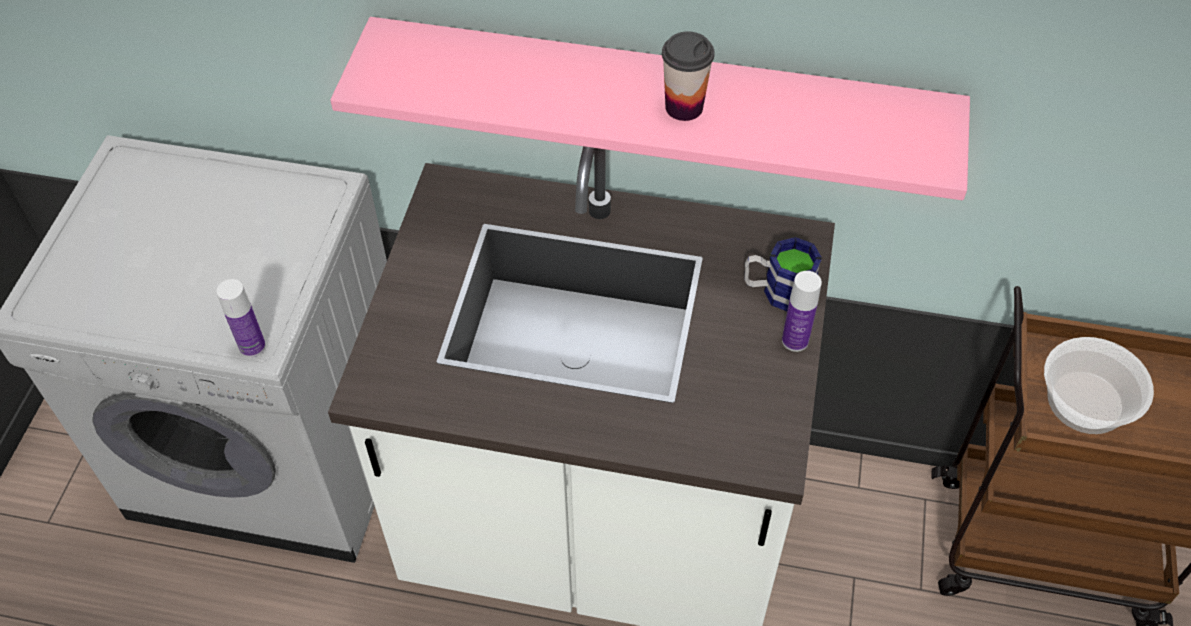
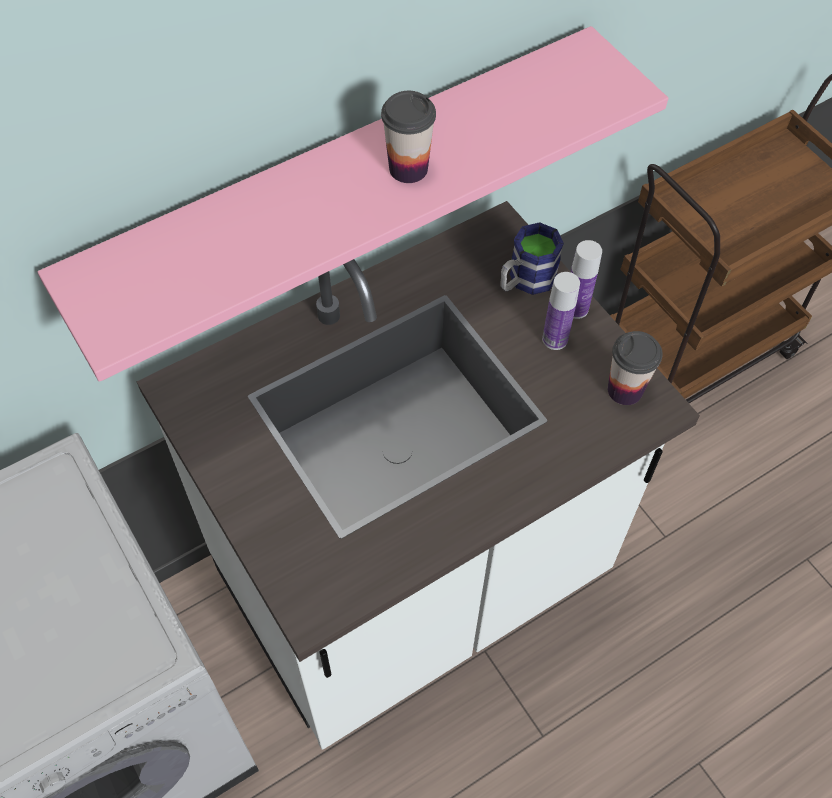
camera: 45 degrees left, 5 degrees up
(252, 346) = (149, 660): bottle -> bottle (555, 339)
(762, 428) = (625, 390): none -> cup
(1087, 402) = (730, 220): bowl -> none

